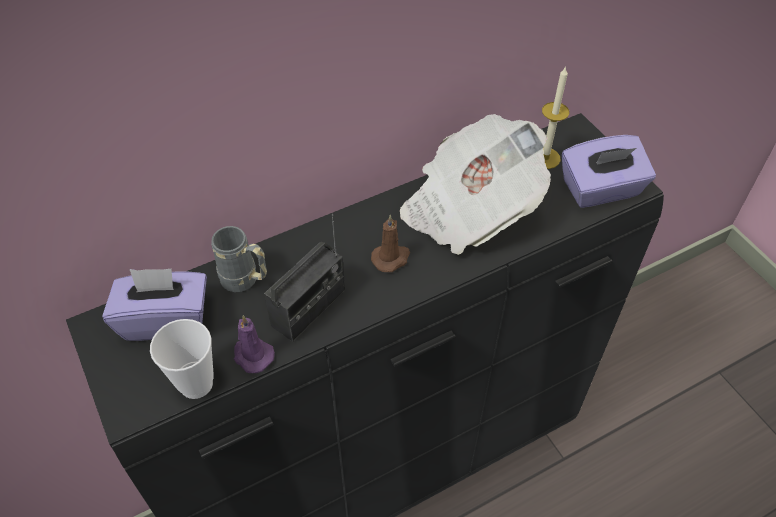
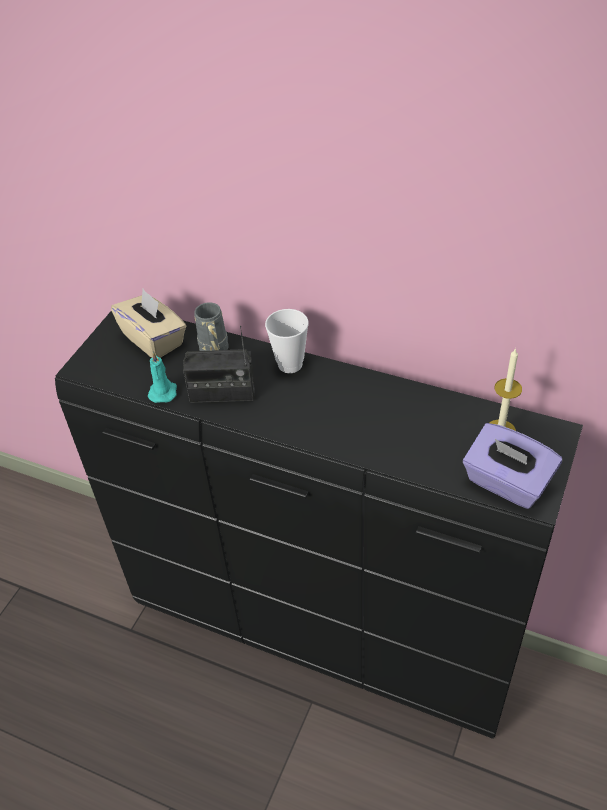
camera: 55 degrees right, 5 degrees down
(166, 319) = (154, 339): purple tissue box -> beige tissue box
(196, 384) = (122, 382): cup -> cup (290, 364)
(252, 355) = (163, 391): purple candle -> turquoise candle
(391, 258) = (304, 406): brown candle -> none
(469, 208) = (395, 418): newspaper -> none

